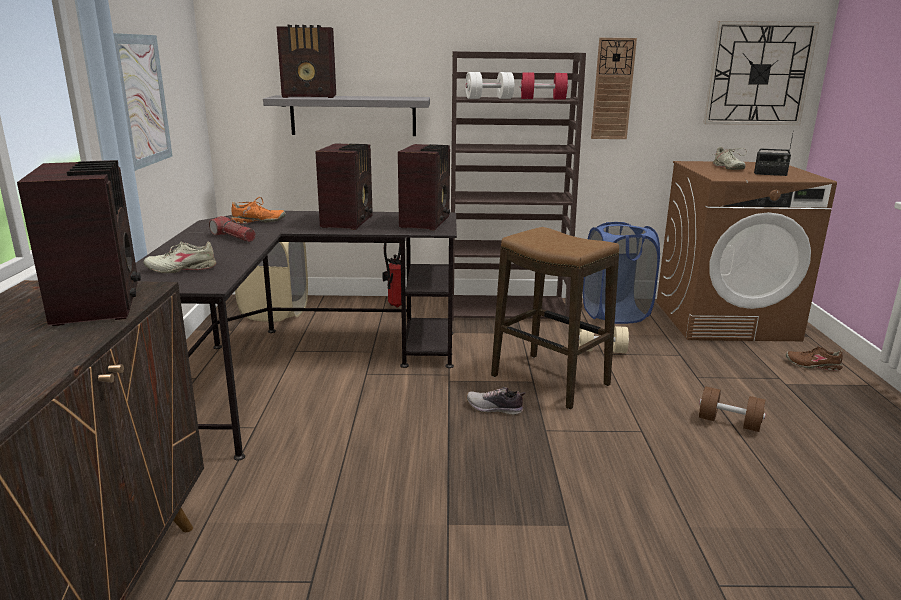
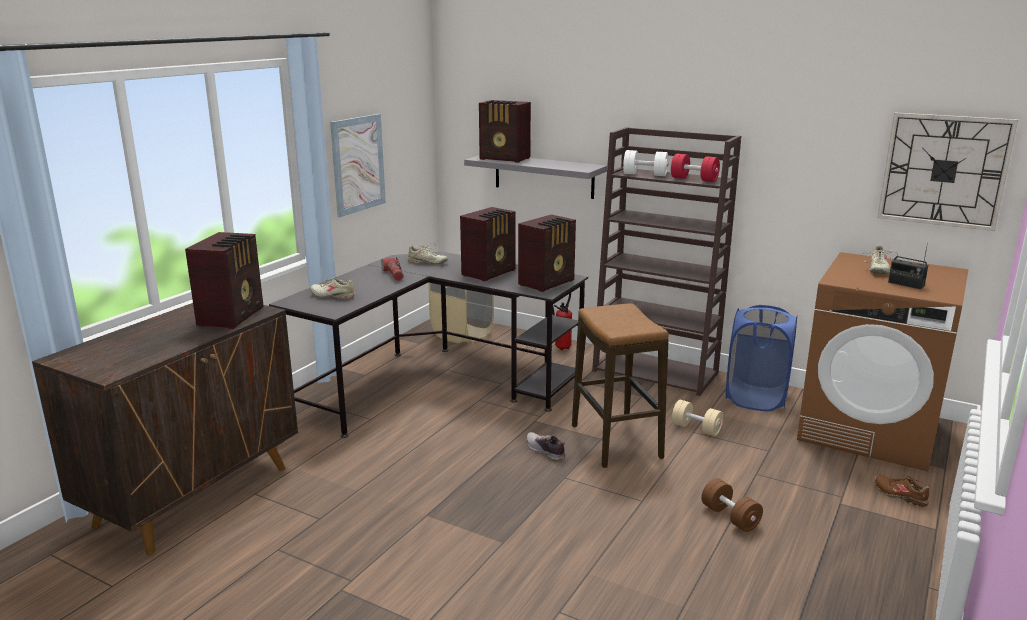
camera: 30 degrees right, 0 degrees up
(258, 221) = (427, 262): orange shoe -> beige shoe
(612, 89) = (779, 173): wall clock -> none

